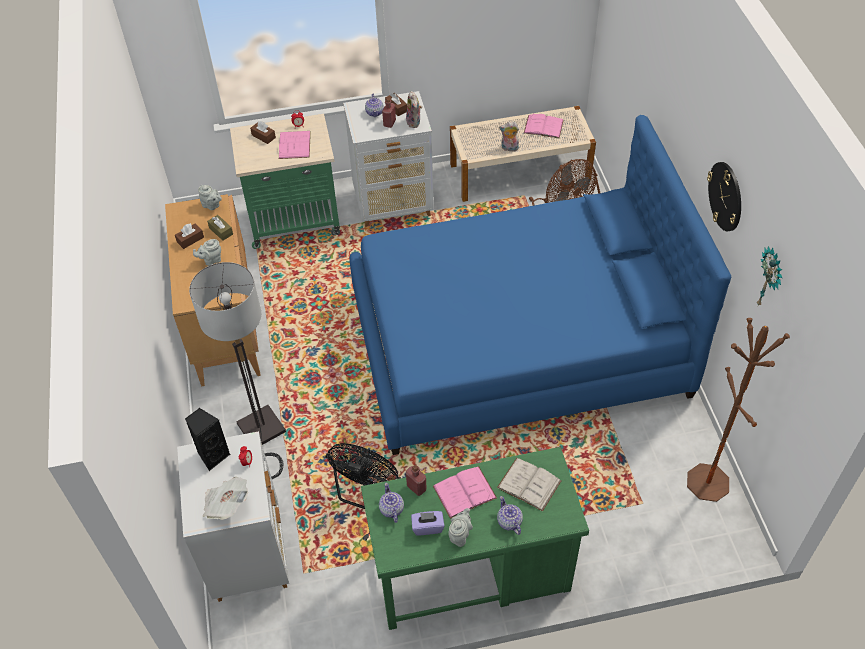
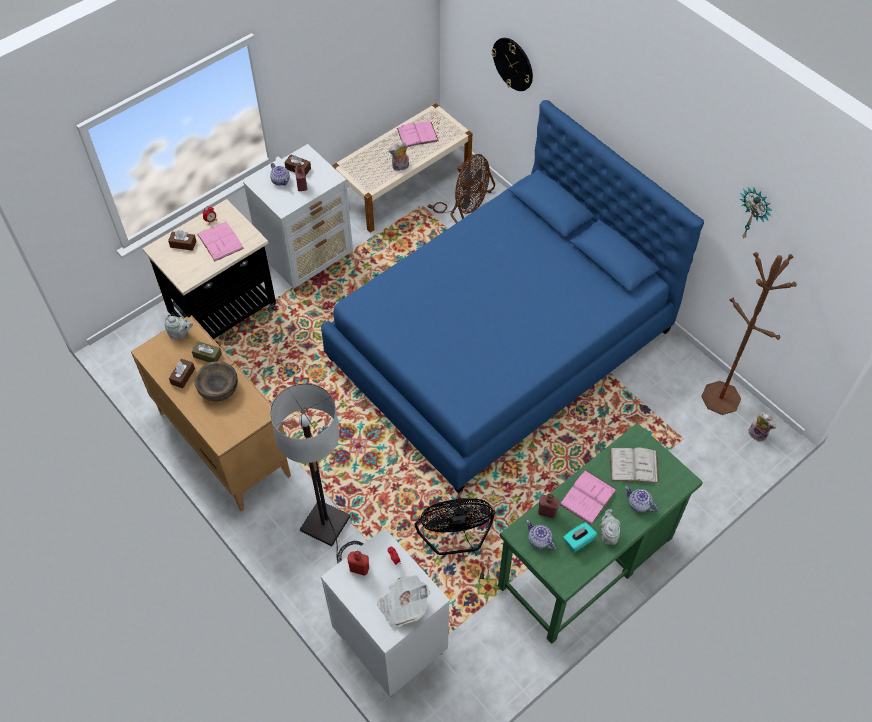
camera: 30 degrees left, 5 degrees up
(211, 260) = (218, 388): grey teapot -> brown bowl
(213, 455) = (359, 568): black speaker -> red bottle
(294, 221) = (223, 314): green cart -> black cart
(414, 122) = (325, 176): plush toy -> plush toy (758, 434)
(427, 527) = (578, 541): purple tissue box -> turquoise tissue box
(725, 196) = (677, 154): wall clock -> wall clock (513, 64)

